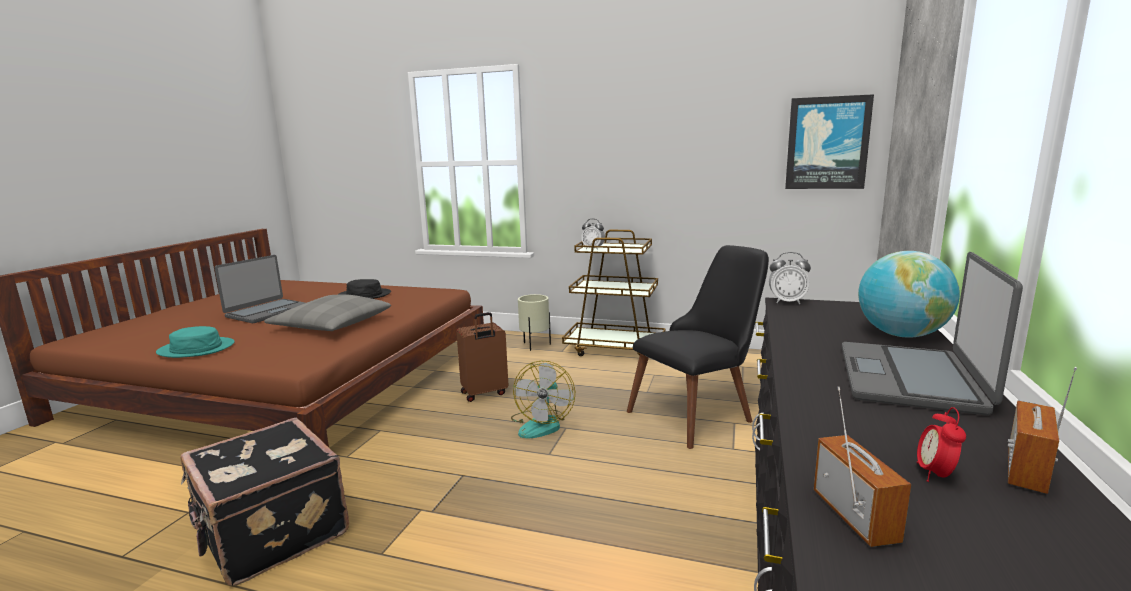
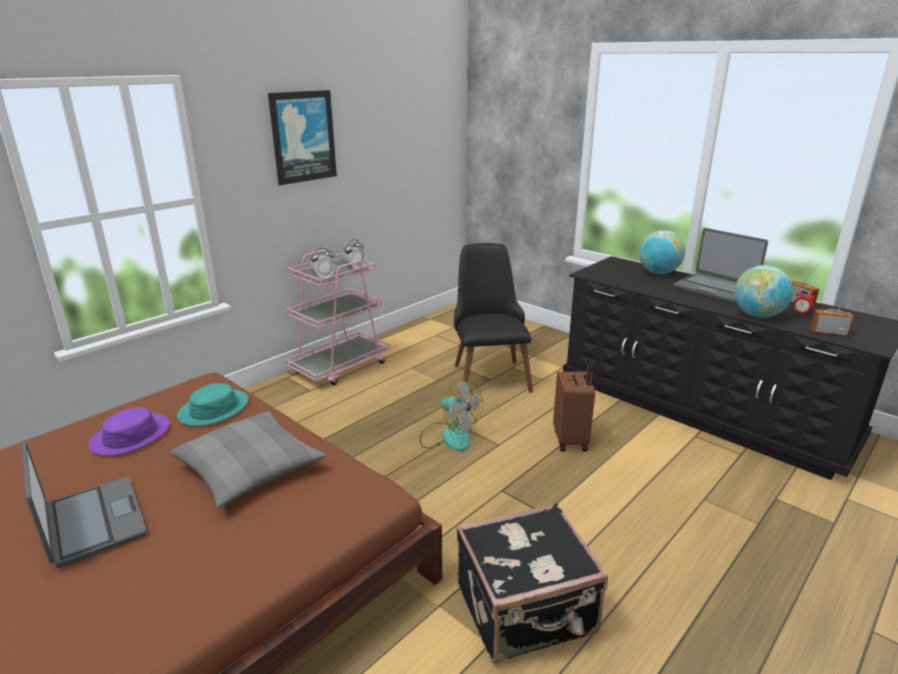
camera: 65 degrees left, 10 degrees up
(196, 349) = (216, 587): turquoise hat -> turquoise hat (213, 409)
(364, 295) = (130, 435): black hat -> purple hat
(484, 394) = (360, 451): brown suitcase -> brown suitcase (571, 440)
(535, 346) = (277, 399): beige planter -> none
(615, 349) = (340, 366): brown cart -> pink cart
(787, 302) = (585, 273): alarm clock -> alarm clock (355, 268)
(825, 424) = (757, 315): none -> globe
(827, 143) = (439, 149): picture -> picture (303, 137)

